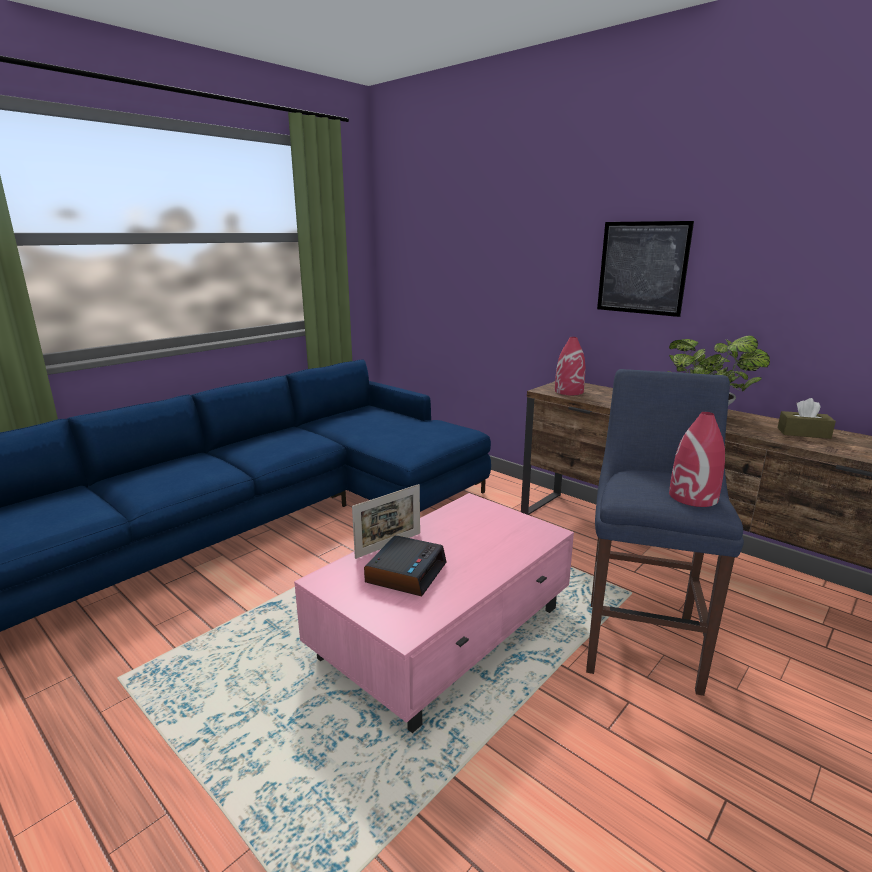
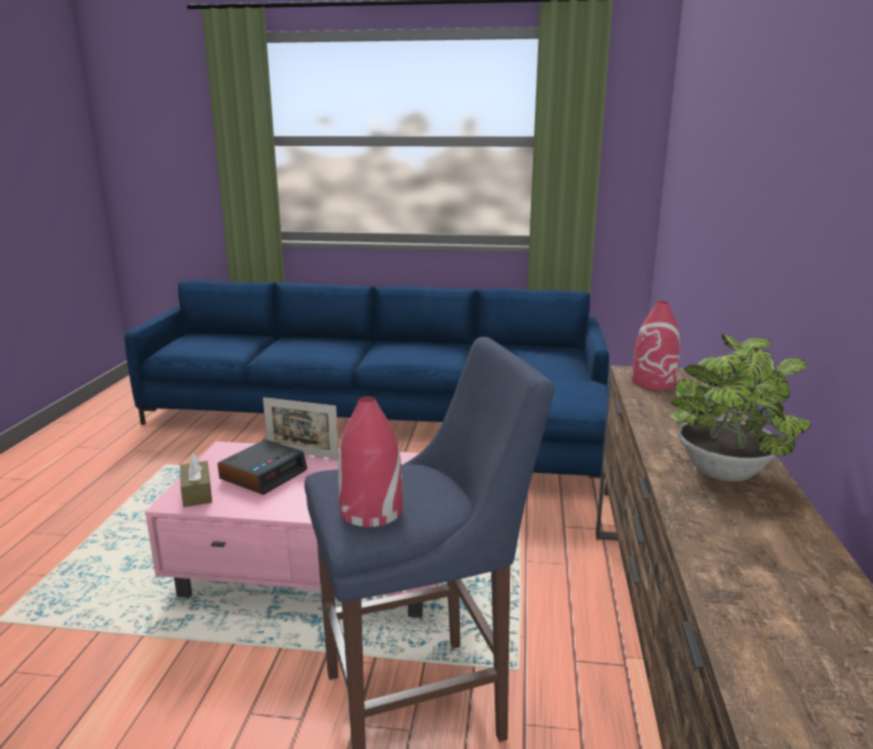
camera: 55 degrees right, 0 degrees up
(406, 573) = (263, 474): alarm clock -> alarm clock turned 45 degrees counterclockwise
(642, 268) = (786, 207): picture -> none
(803, 433) = (778, 564): brown tissue box -> brown tissue box (197, 493)

